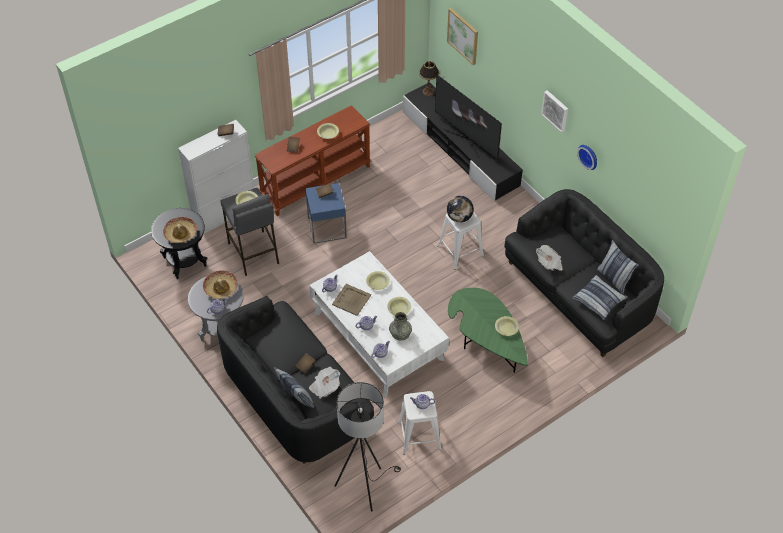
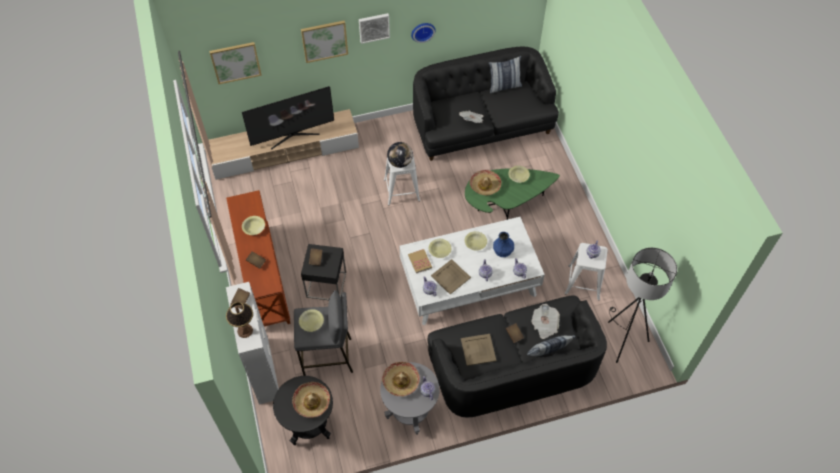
camera: 70 degrees left, 5 degrees up
(278, 340) = (478, 349): none -> beige tray
(327, 228) = (326, 284): blue side table -> black side table
(358, 271) = (420, 261): none -> book
(400, 333) = (503, 250): grey vase -> blue vase
(428, 91) = (218, 144): table lamp -> table lamp (245, 330)
(460, 149) = (285, 152): black tv stand -> beige tv stand
(480, 303) = (485, 185): none -> hat
(521, 83) = (324, 41): none -> picture
(599, 301) = (523, 103): pillow -> none

